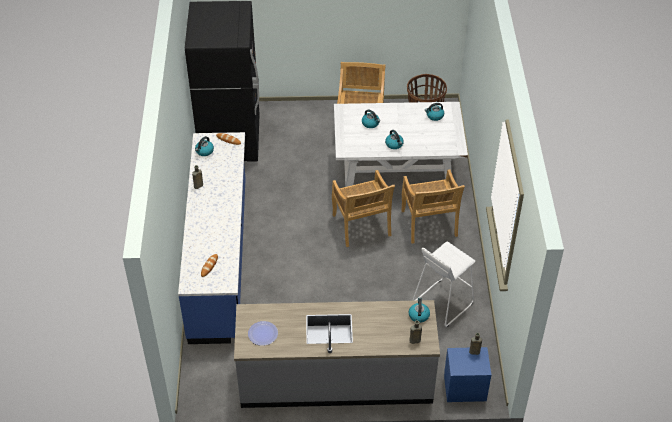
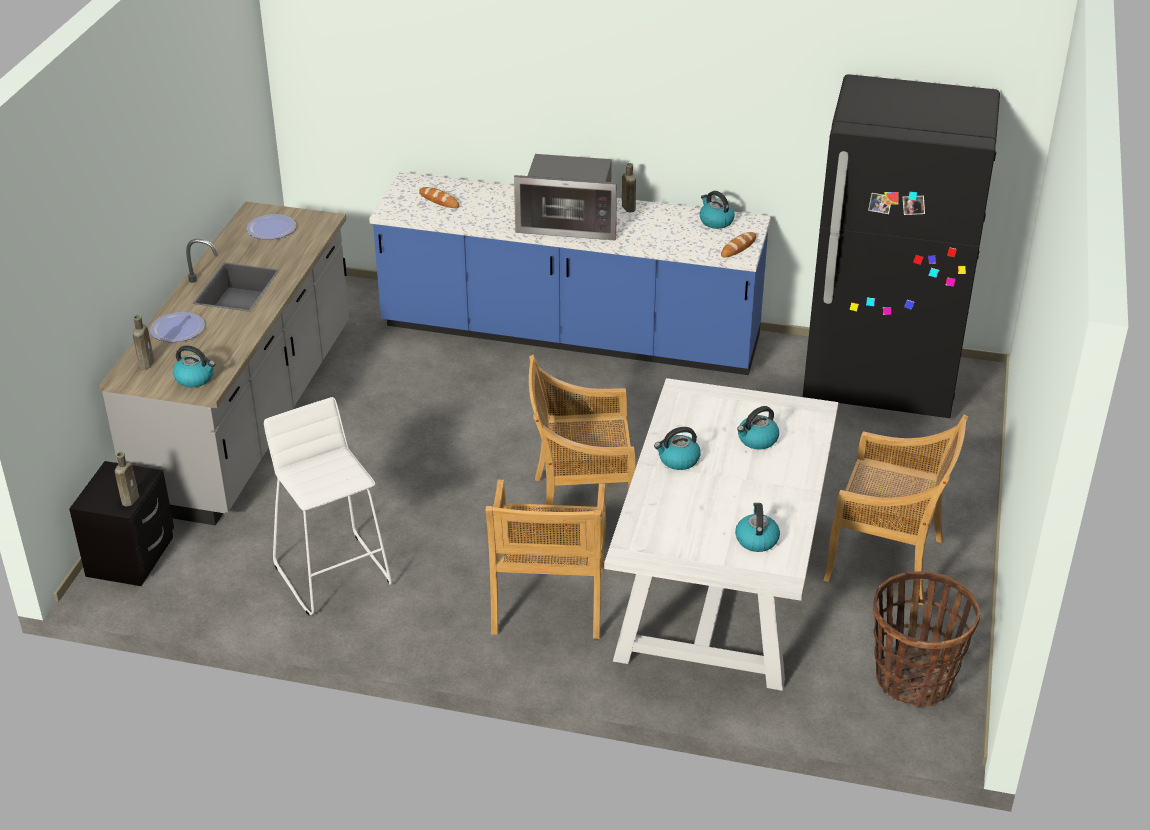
camera: 105 degrees right, 10 degrees down
(221, 206) = (569, 223): none -> microwave
(379, 339) = (177, 329): none -> plate
(429, 224) = (548, 603): beige chair -> beige chair turned 90 degrees counterclockwise
(464, 387) = (132, 557): blue nightstand -> black nightstand

